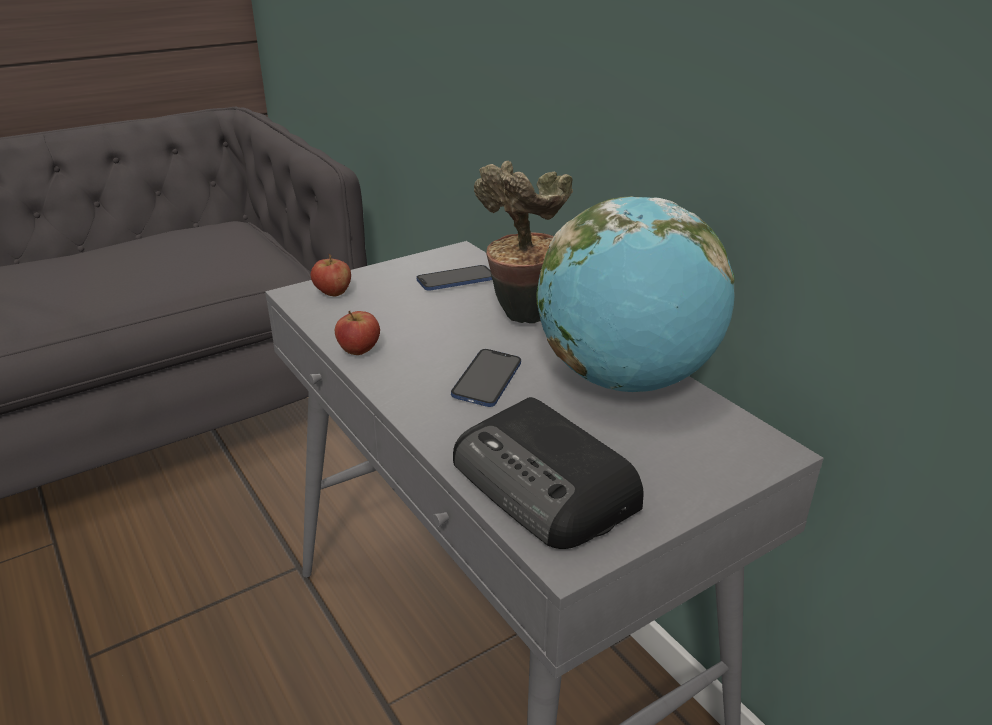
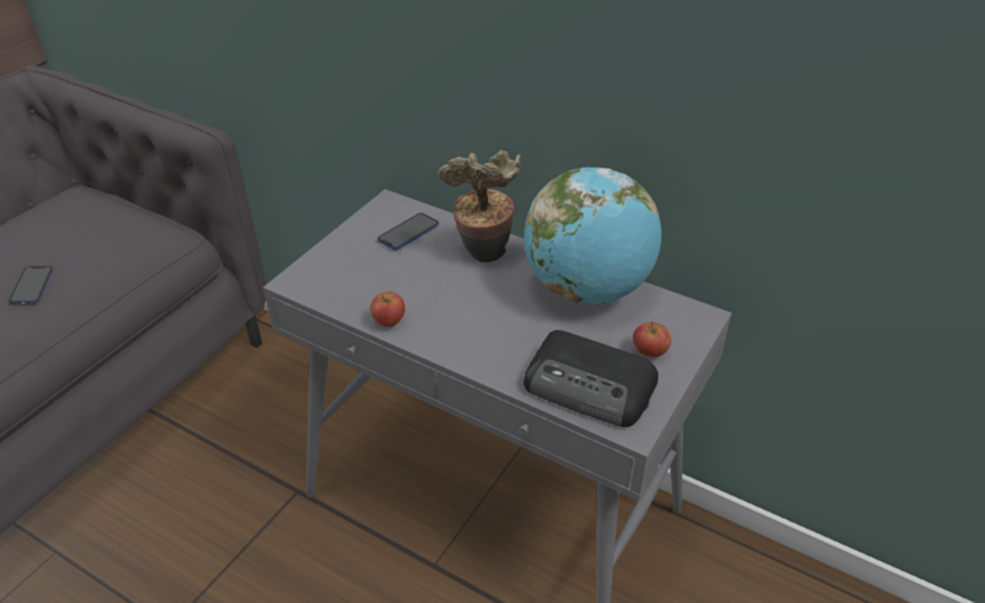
camera: 25 degrees left, 10 degrees up
(333, 293) = (322, 273): apple -> apple (650, 352)
(487, 379) = (498, 318): phone -> phone (32, 286)

